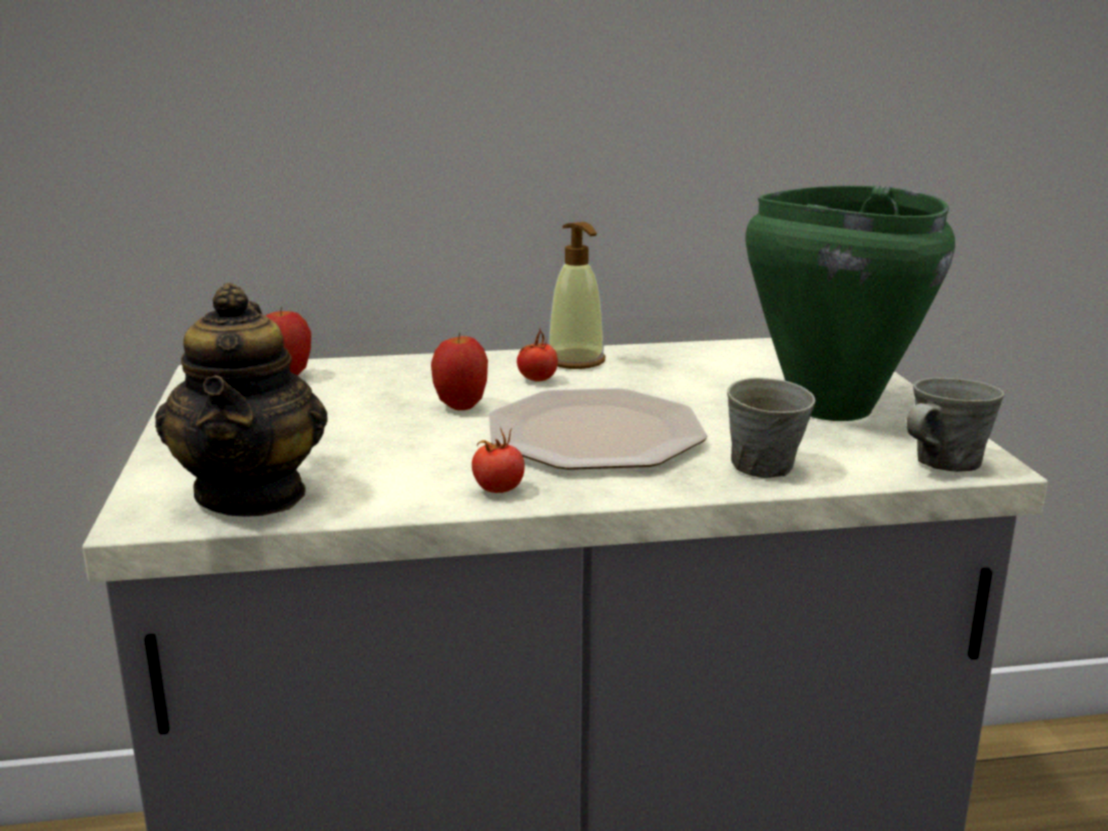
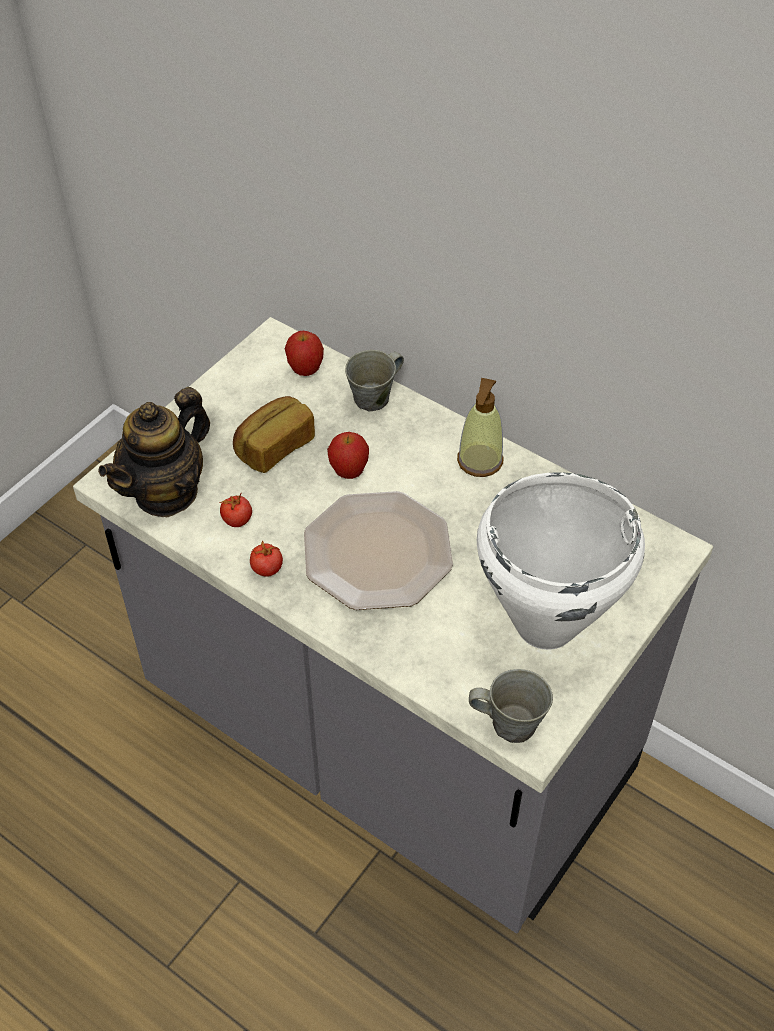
camera: 45 degrees right, 30 degrees up
(340, 422) = (274, 446): none -> bread
(537, 379) = (427, 469): tomato -> tomato (237, 520)
(763, 464) = (417, 647): grey mug -> grey mug (374, 398)
(829, 407) = (544, 624): green cooking pot -> white cooking pot

